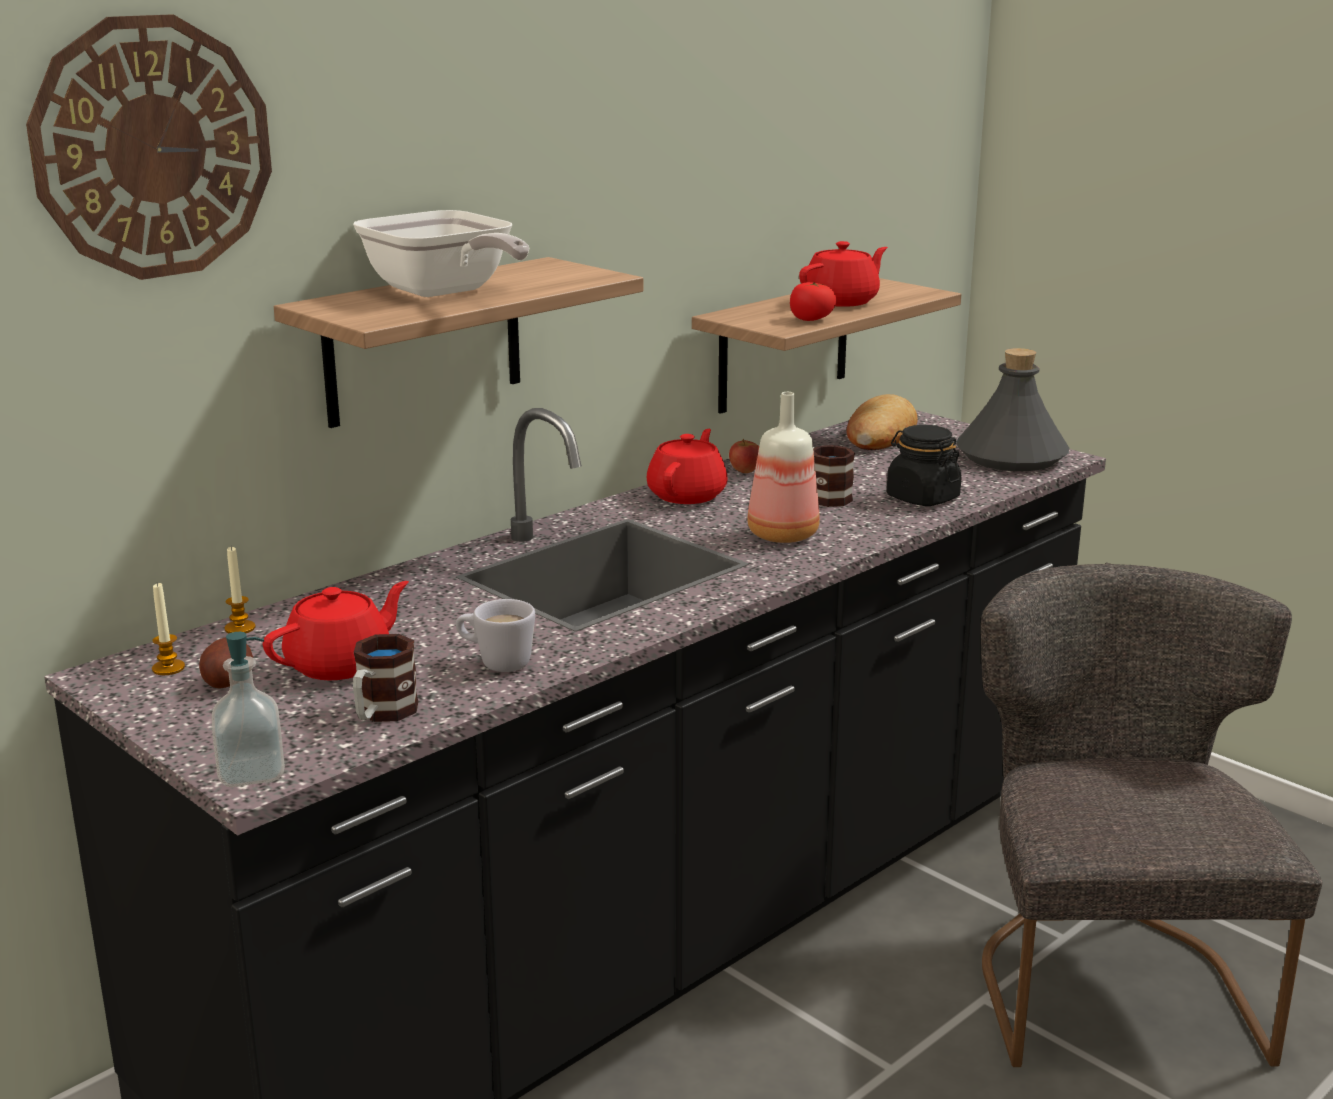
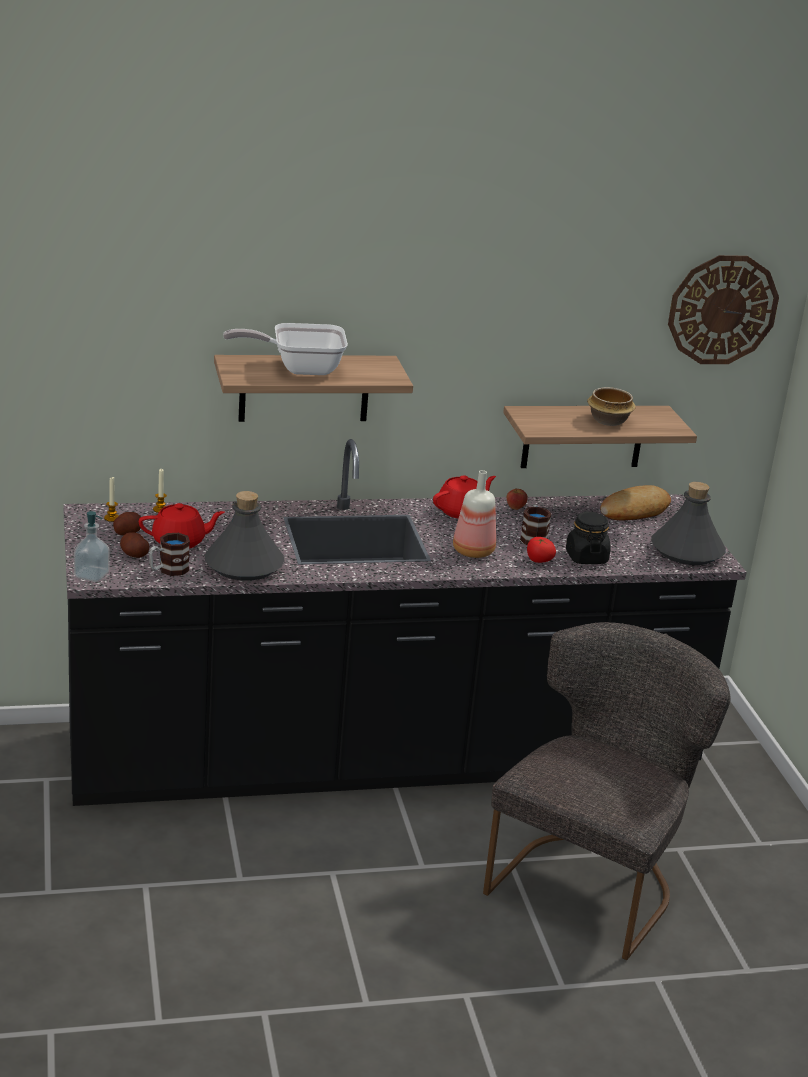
camera: 30 degrees right, 5 degrees up
(153, 148) = (159, 272): wall clock -> wall clock (722, 309)
(286, 711) = (134, 554): none -> potato
(444, 292) = (299, 368): frying pan -> frying pan turned 90 degrees clockwise
(495, 662) = (243, 565): white mug -> grey bottle
(811, 319) = (564, 428): tomato -> tomato (539, 560)
(842, 301) = (609, 420): red teapot -> bowl

